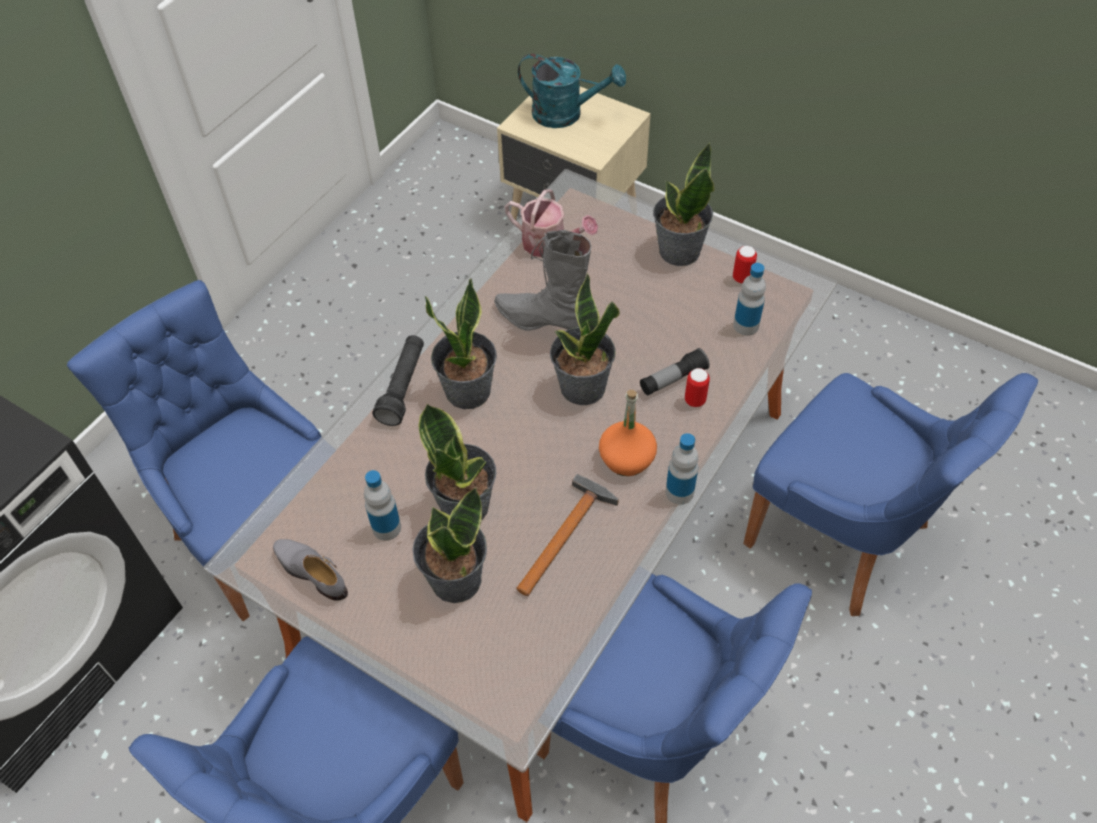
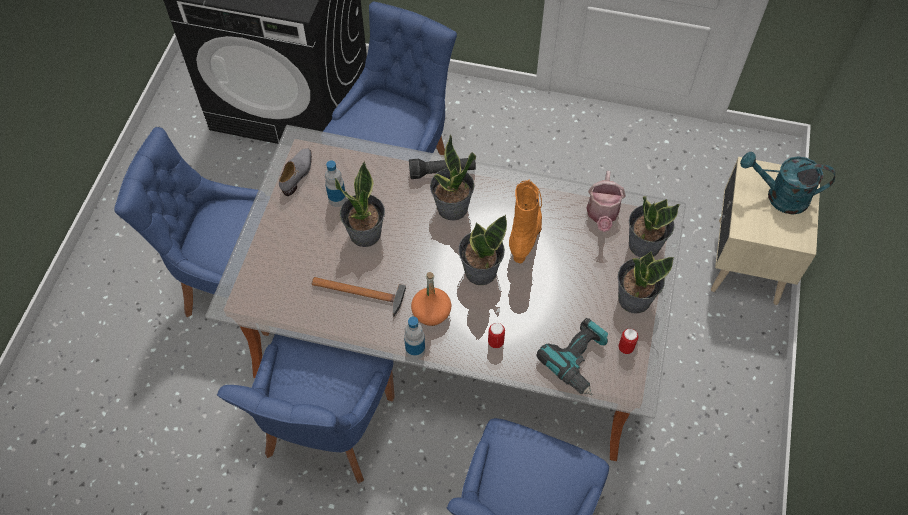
camera: 70 degrees right, 5 degrees up
(455, 579) = (313, 245): potted plant -> potted plant (644, 244)
(546, 325) = (526, 234): grey boot -> orange boot
(566, 114) = (779, 196): turquoise watering can -> turquoise watering can turned 105 degrees clockwise
(673, 379) = (508, 324): flashlight -> none
(746, 325) = (579, 360): bottle -> power drill

